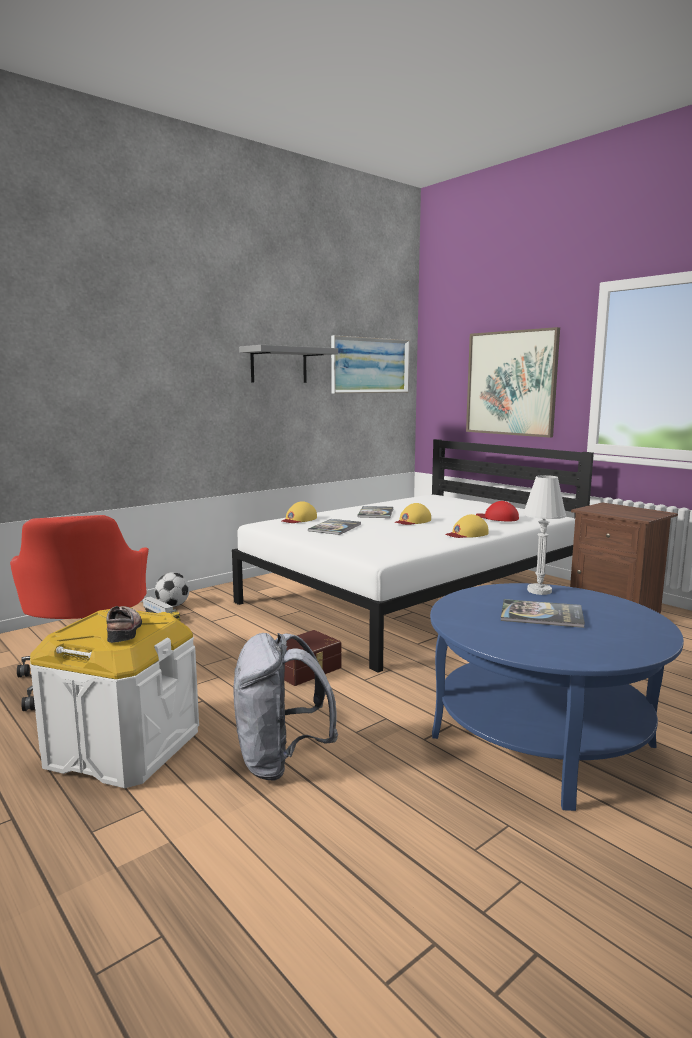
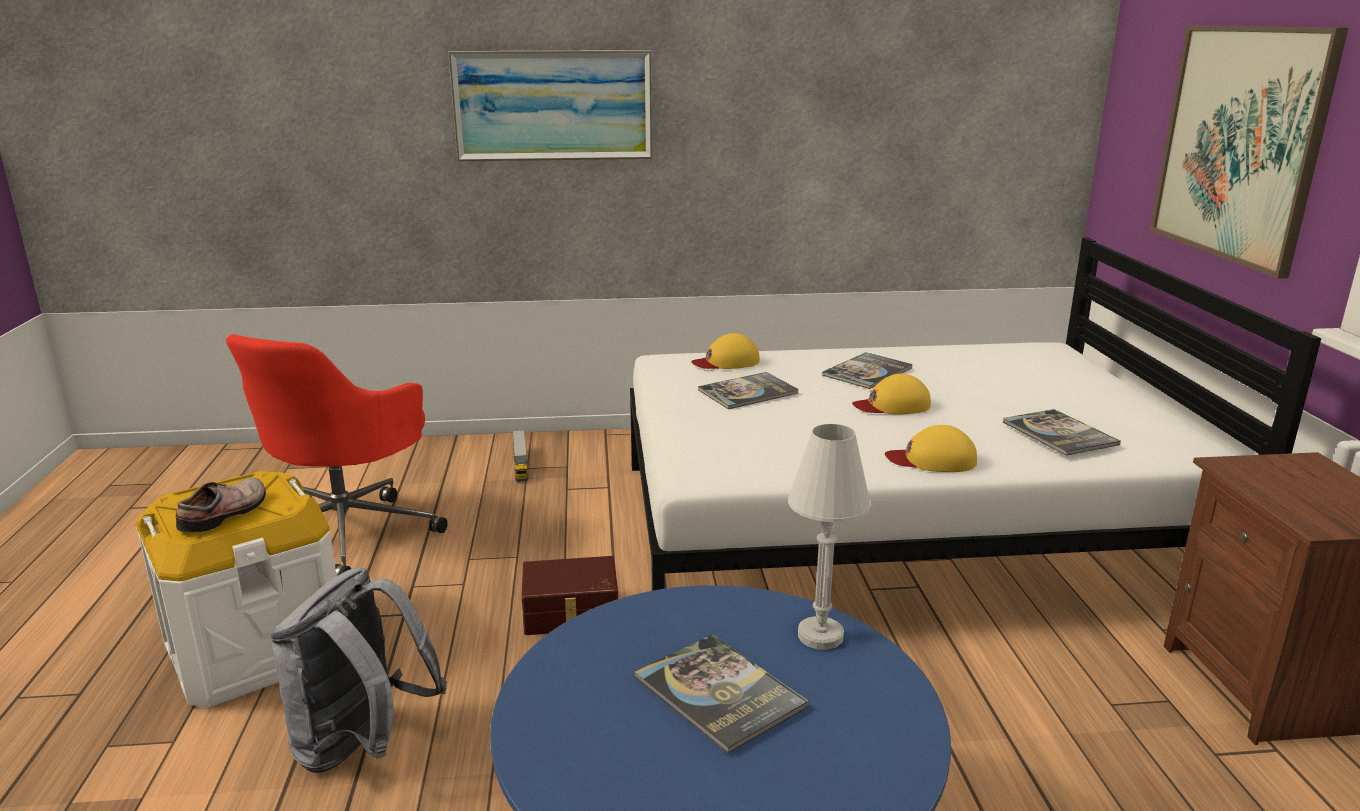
camera: 35 degrees right, 10 degrees up
(173, 605) = (555, 449): football -> none
(279, 365) = (779, 89): grey shelf -> none
(370, 365) = (984, 84): picture -> picture (553, 106)
(497, 518) = (1059, 434): red cap -> book

